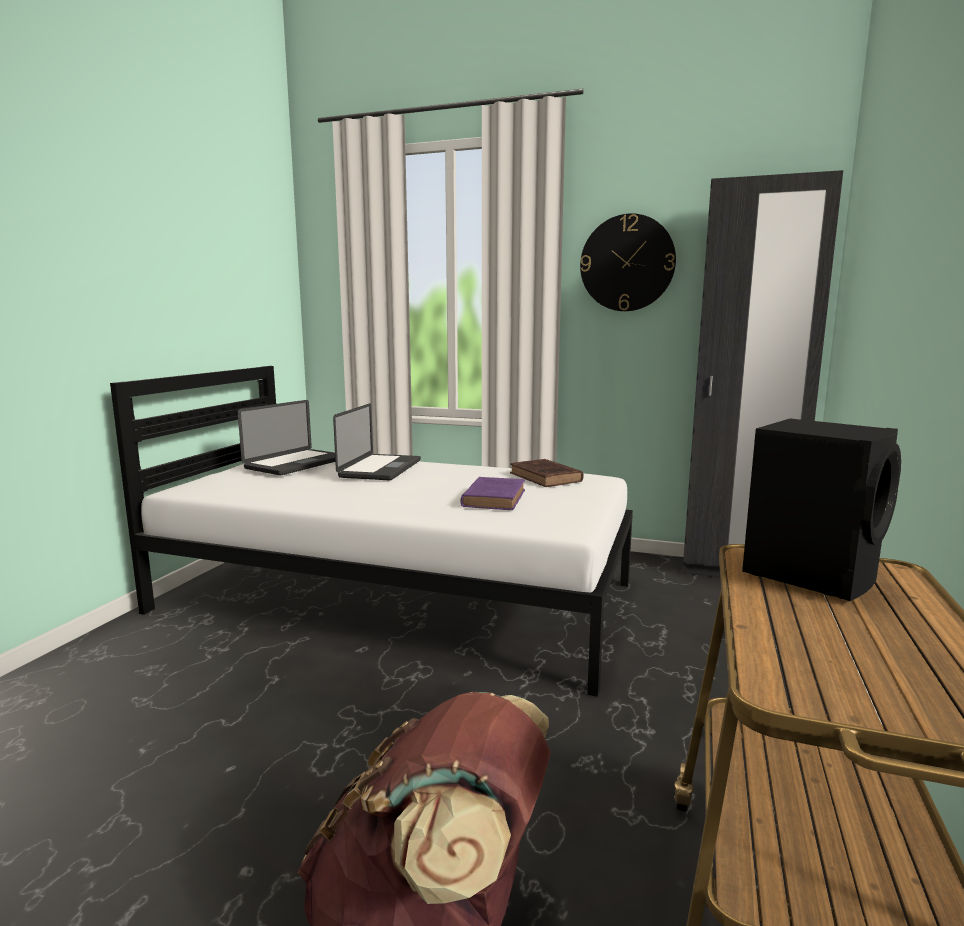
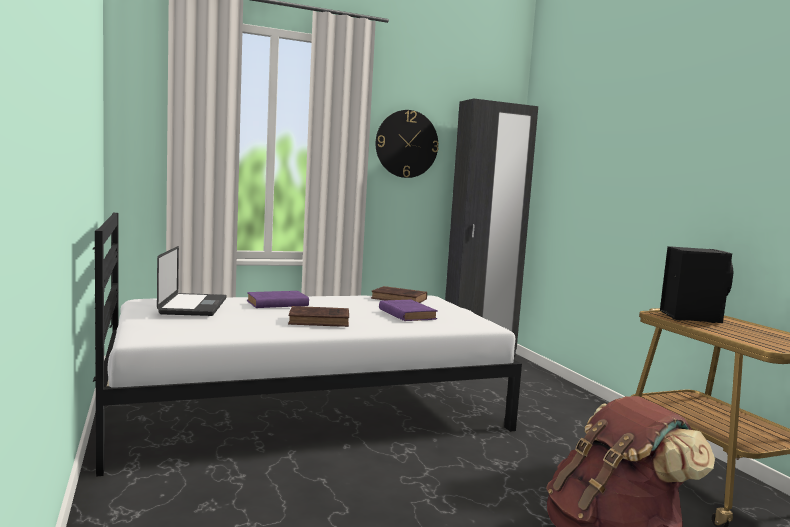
camera: 40 degrees left, 5 degrees down
(368, 494) = (321, 321): none -> brown book
(380, 469) = (275, 303): laptop -> purple book

